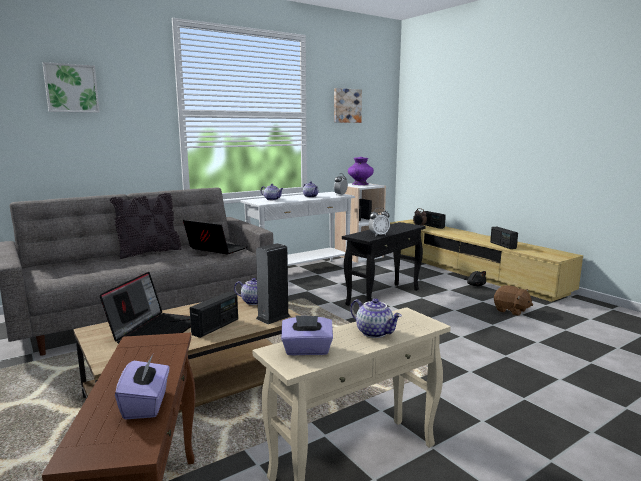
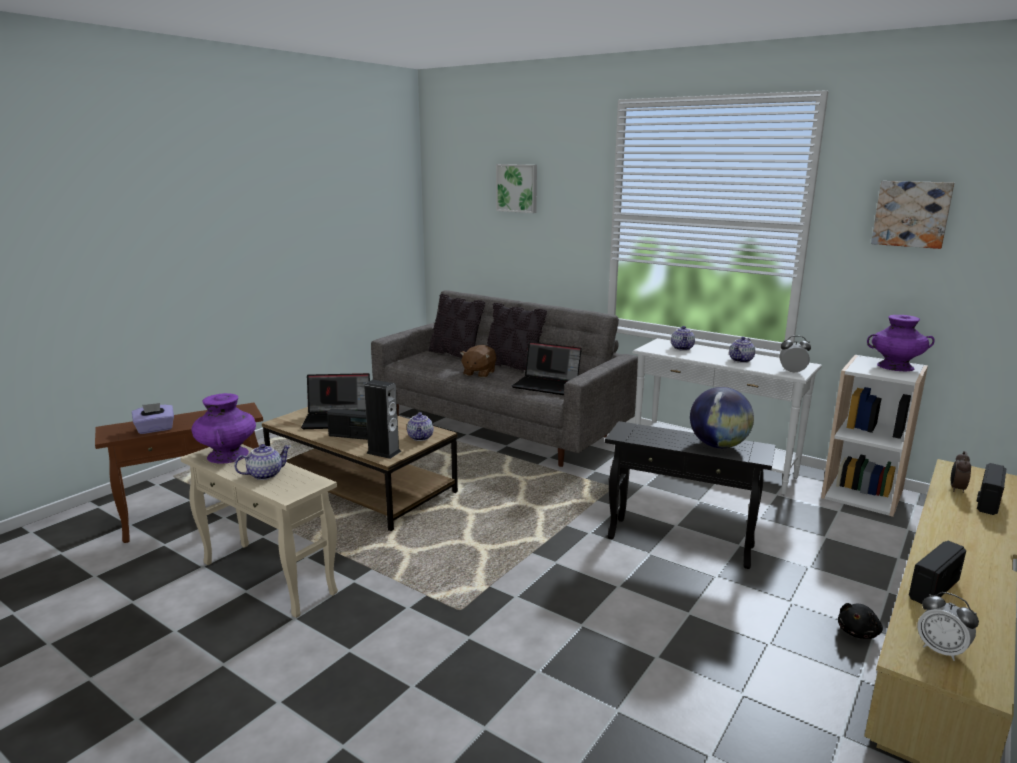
camera: 70 degrees right, 5 degrees up
(71, 263) = (456, 354): none -> black pillow
(215, 249) = (547, 385): laptop -> laptop turned 105 degrees clockwise
(307, 350) = (228, 455): purple tissue box -> purple vase
(375, 332) = (265, 474): teapot -> teapot turned 150 degrees counterclockwise
(378, 235) = (652, 440): alarm clock -> alarm clock (941, 650)
(395, 228) = (718, 445): none -> globe
(511, 311) = (750, 681): brown plush toy -> brown plush toy (478, 373)

